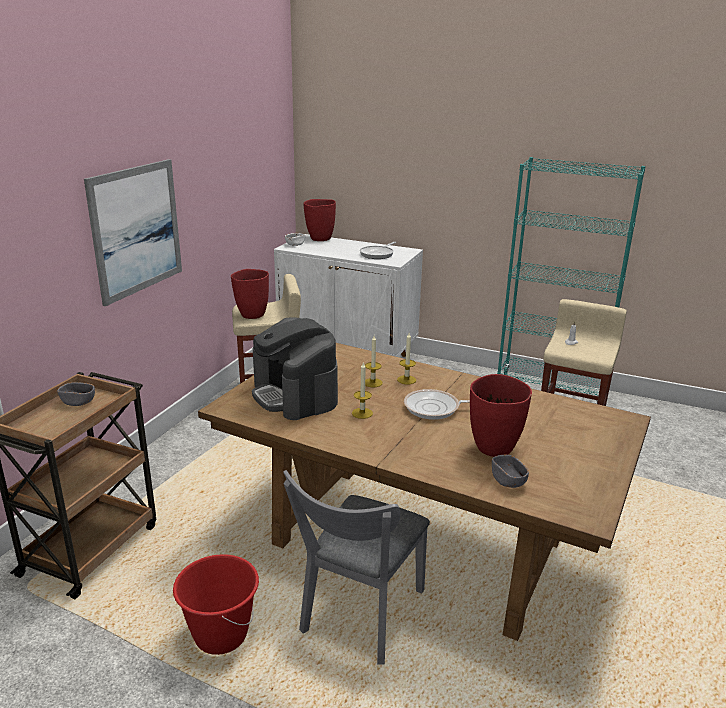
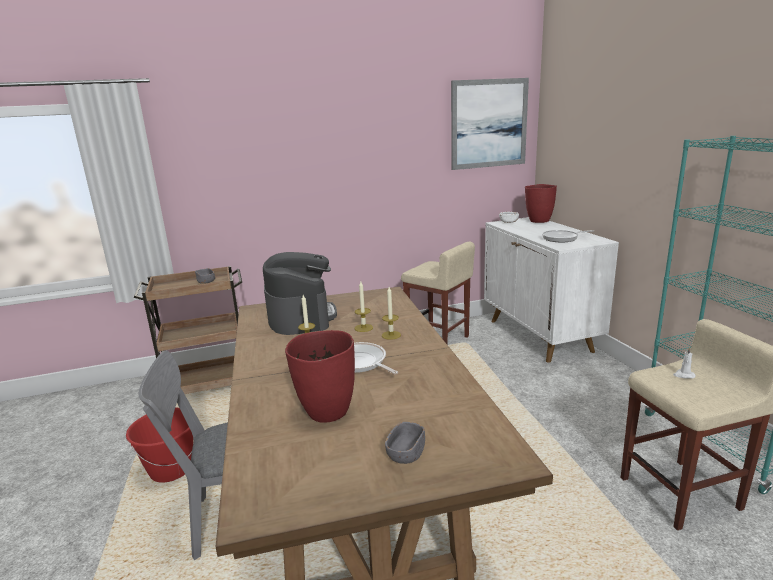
camera: 50 degrees right, 5 degrees down
(136, 229) = (320, 181): picture -> picture (489, 124)
(252, 315) = (424, 269): red vase -> none
(295, 395) = (301, 317): coffee machine -> coffee machine turned 150 degrees clockwise
(508, 480) = (274, 441): grey bowl -> grey bowl (406, 454)

